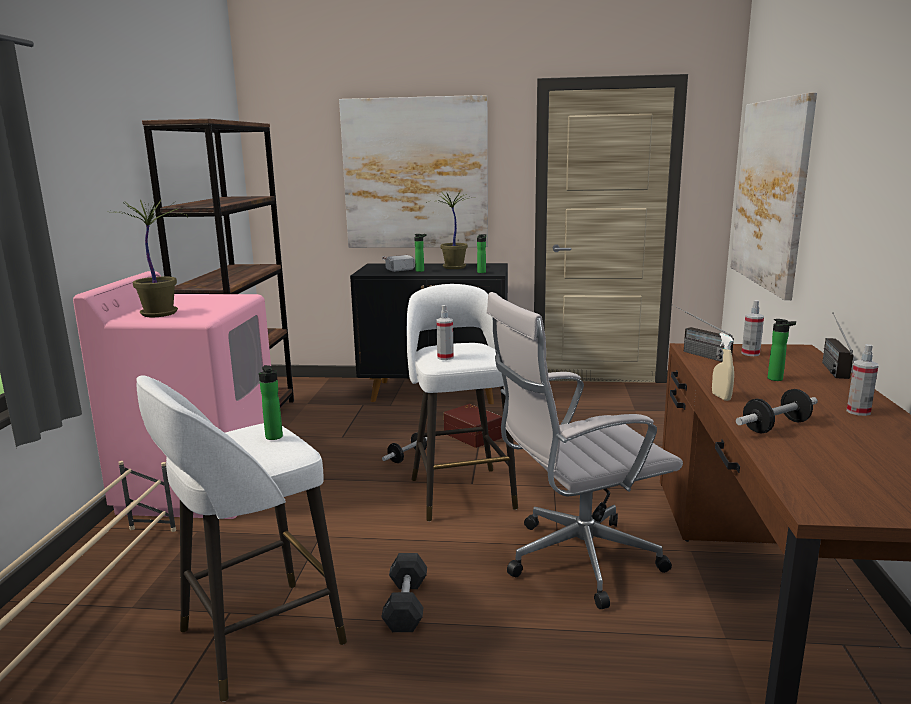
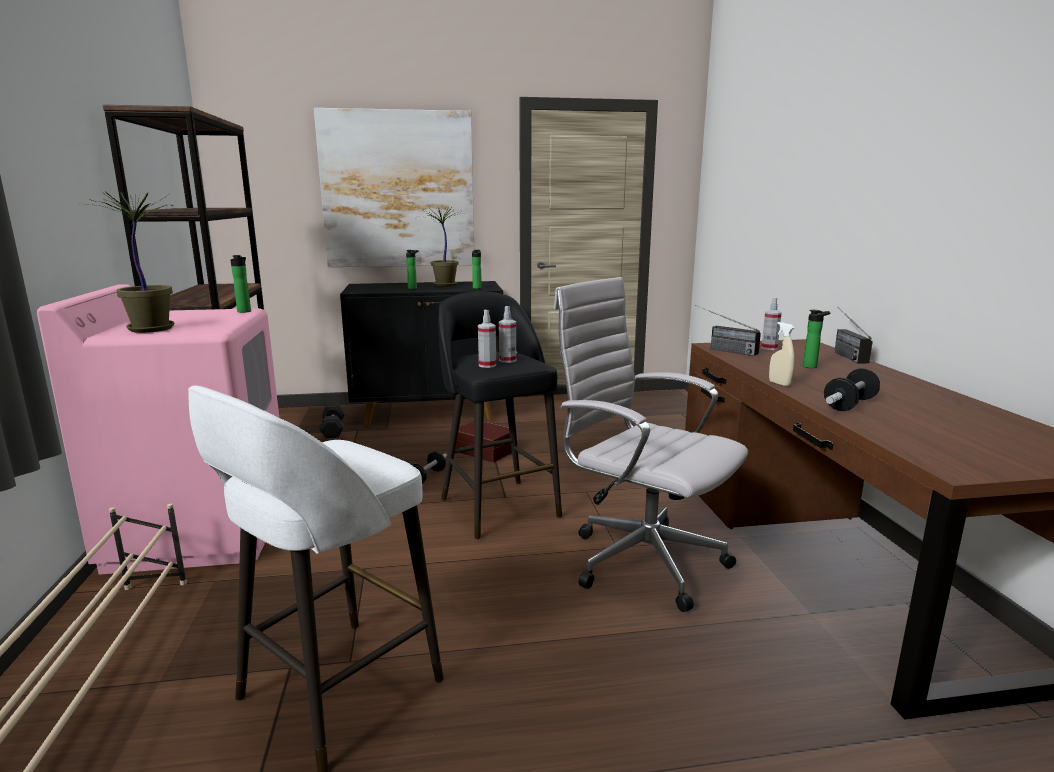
camera: 15 degrees left, 0 degrees up
(274, 438) = (356, 454): bottle -> bottle (245, 312)
(393, 267) = (380, 286): hammer -> none
(406, 605) = (491, 628): grey dumbbell -> grey dumbbell (333, 429)
(461, 492) = (498, 506): white stool -> black stool
(575, 560) = (640, 559): white office chair -> white office chair turned 75 degrees clockwise
(770, 194) = (747, 208): picture -> none
(858, 411) = (902, 388): spray bottle -> spray bottle (507, 360)

